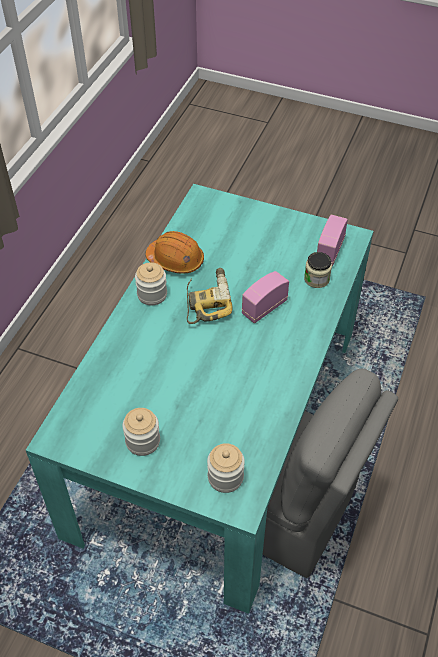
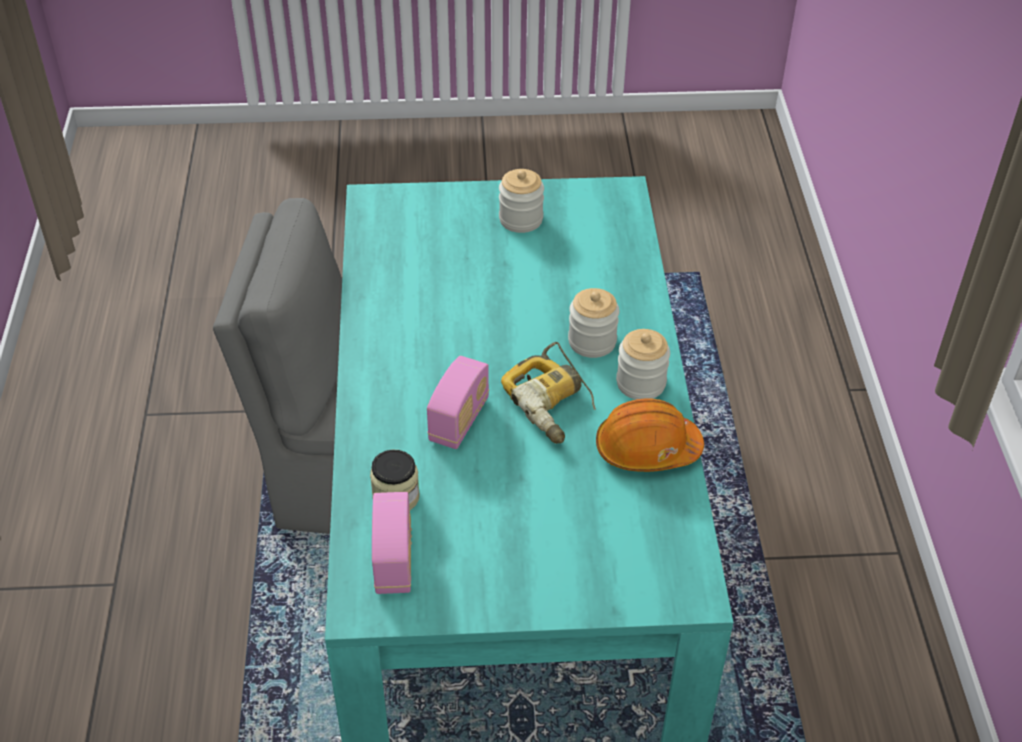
camera: 155 degrees right, 5 degrees down
(225, 477) = (404, 217): jar -> jar (592, 341)

